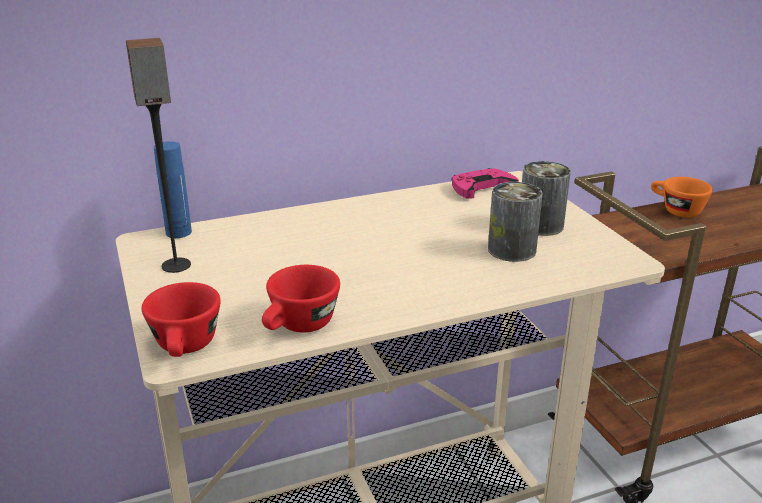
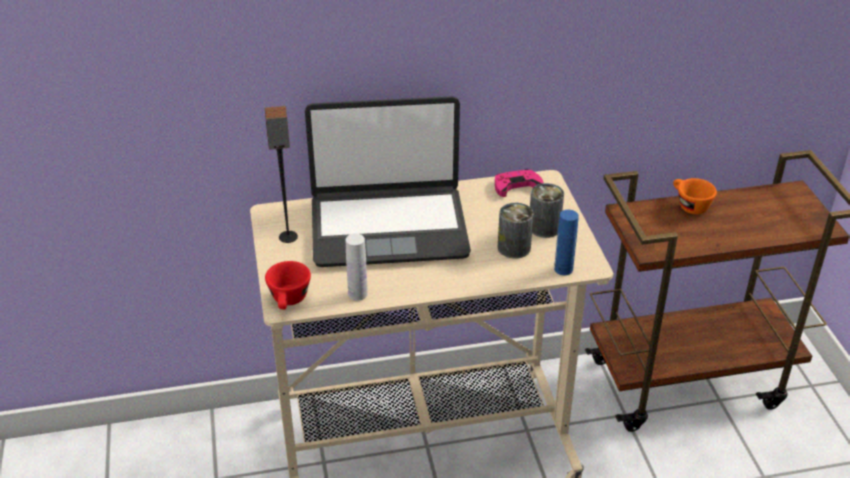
camera: 10 degrees right, 10 degrees up
(178, 232) = (292, 207): blue bottle -> blue bottle (563, 269)
(299, 327) = (357, 294): red cup -> white bottle
(324, 242) = (388, 227): none -> laptop

